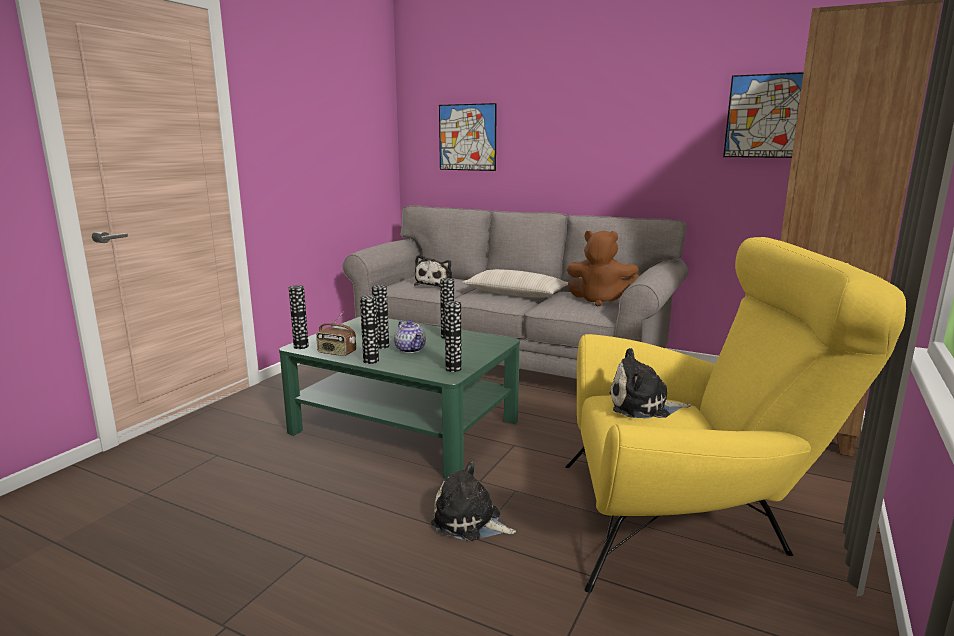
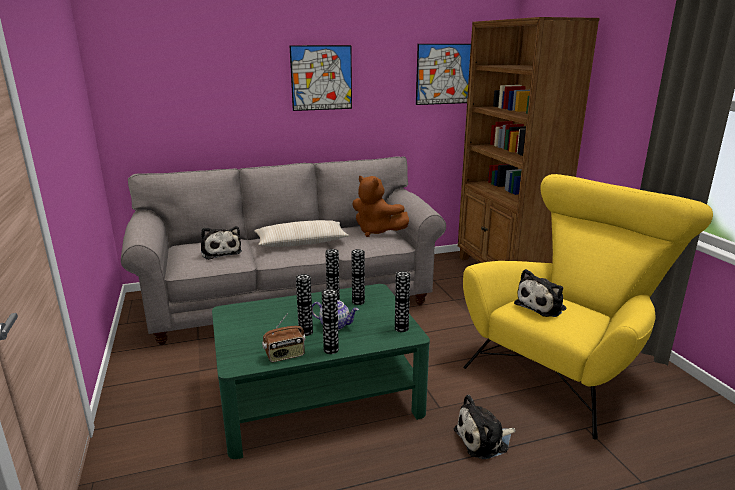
camera: 45 degrees left, 5 degrees up
(301, 346) = (237, 364): vase -> vase (358, 302)
(467, 137) = (185, 96): picture -> picture (321, 78)
(601, 301) = (376, 232): brown plush toy -> brown plush toy turned 60 degrees clockwise

